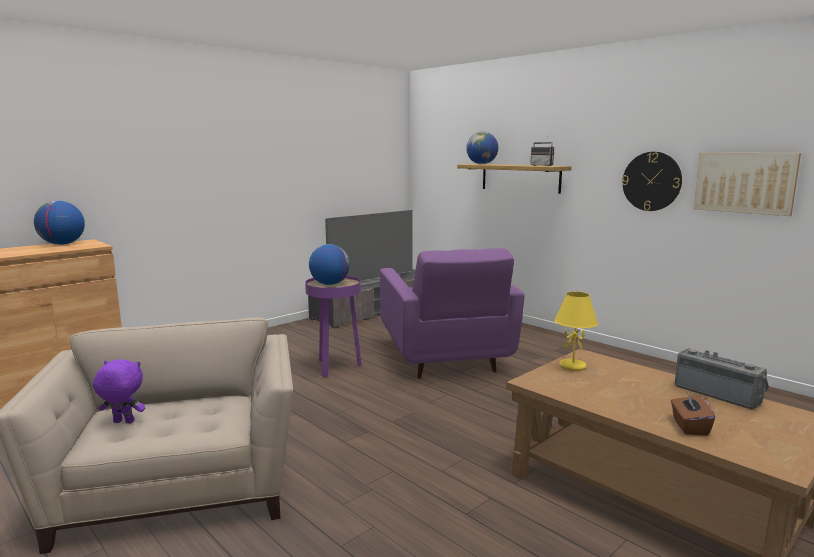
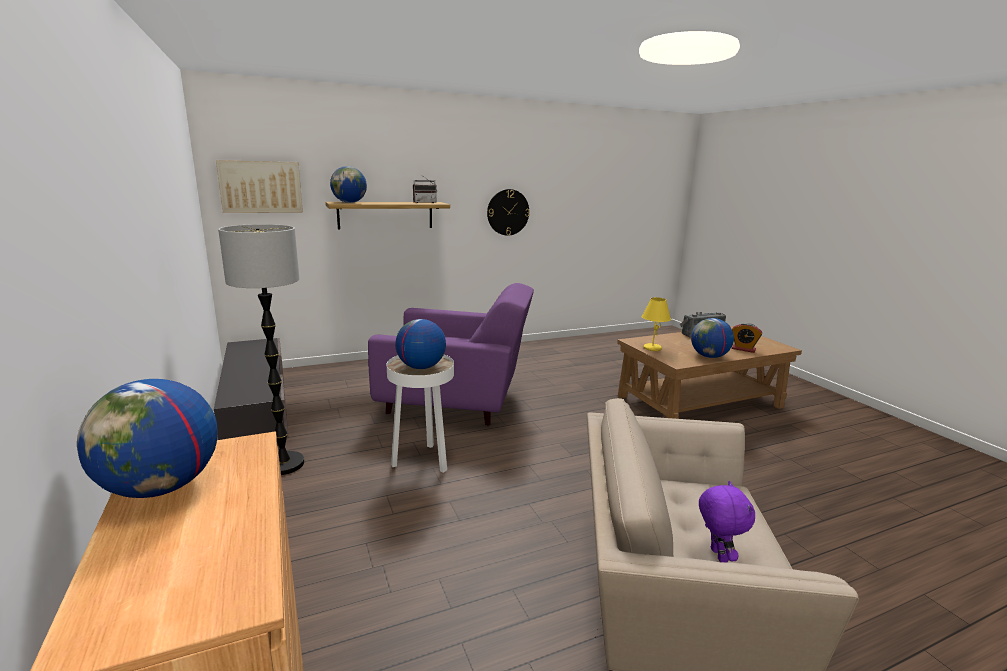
camera: 70 degrees left, 5 degrees up
(123, 422) = (717, 555): purple plush toy -> purple plush toy turned 150 degrees clockwise
(304, 335) = (284, 464): none -> floor lamp
(335, 367) = (422, 461): purple side table -> white side table
(369, 281) = (246, 370): television -> none
(596, 400) = (709, 356): none -> globe
(689, 426) = (743, 349): brown tissue box -> alarm clock
(744, 182) = (564, 210): picture -> picture (261, 187)

